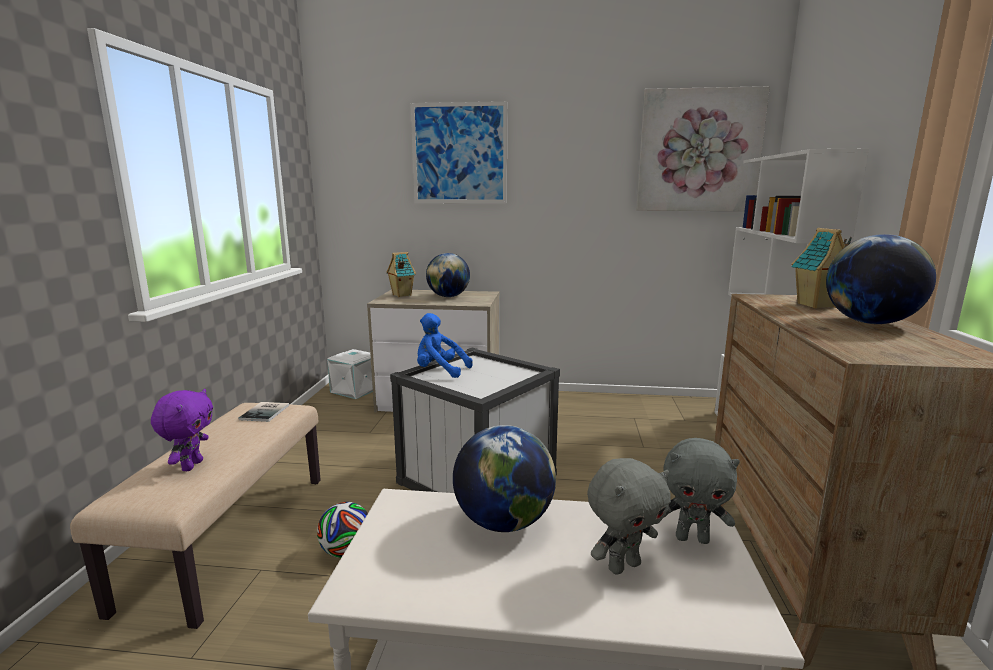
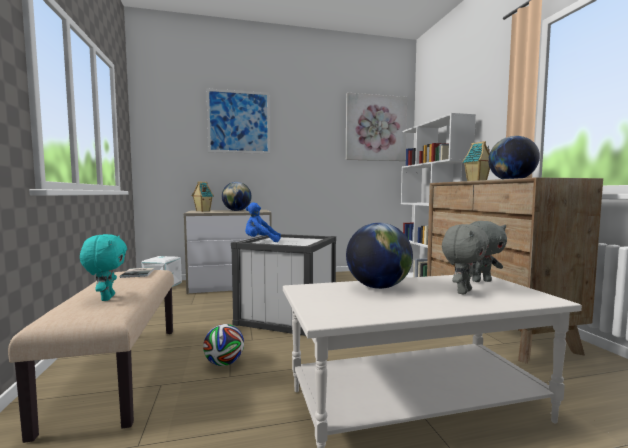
camera: 20 degrees left, 10 degrees down
(191, 465) = (106, 298): purple plush toy -> turquoise plush toy

